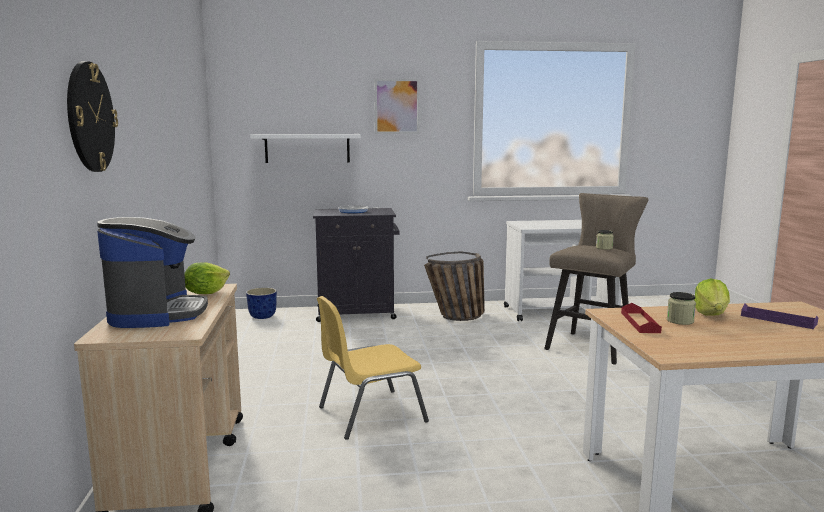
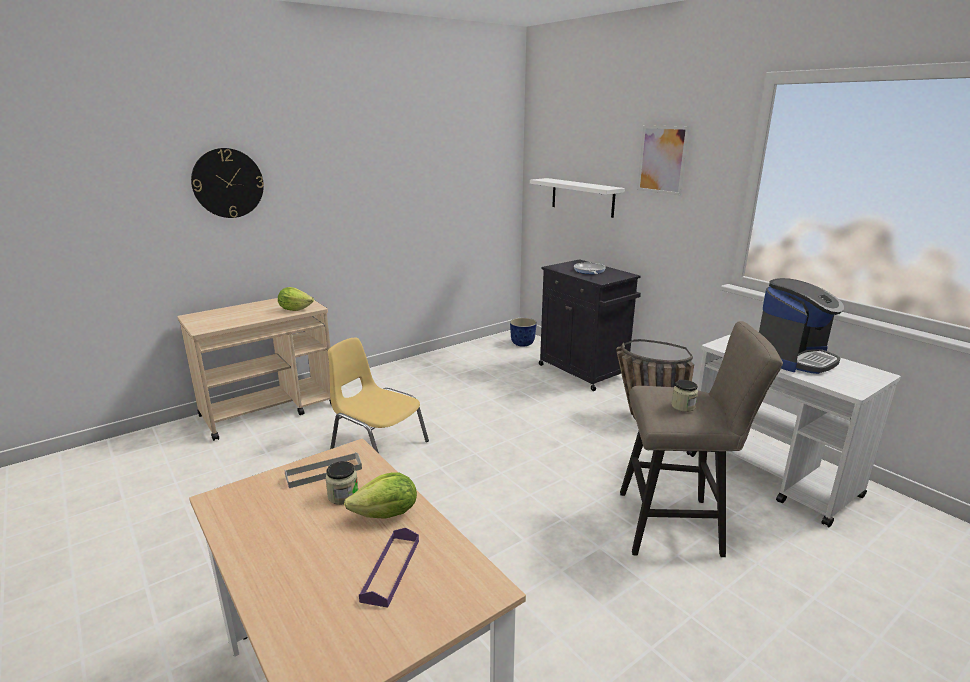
camera: 60 degrees right, 10 degrees up
(157, 313) = (240, 313): coffee machine -> coffee machine (794, 358)
(640, 322) = (324, 472): red tray -> grey tray

